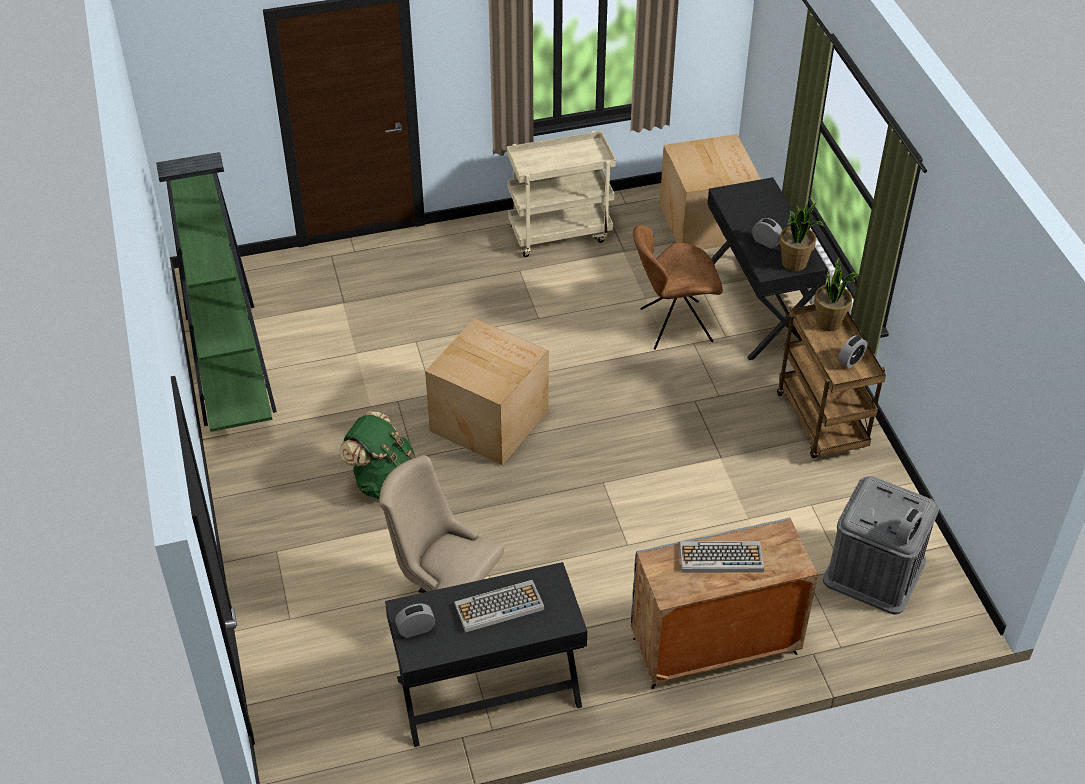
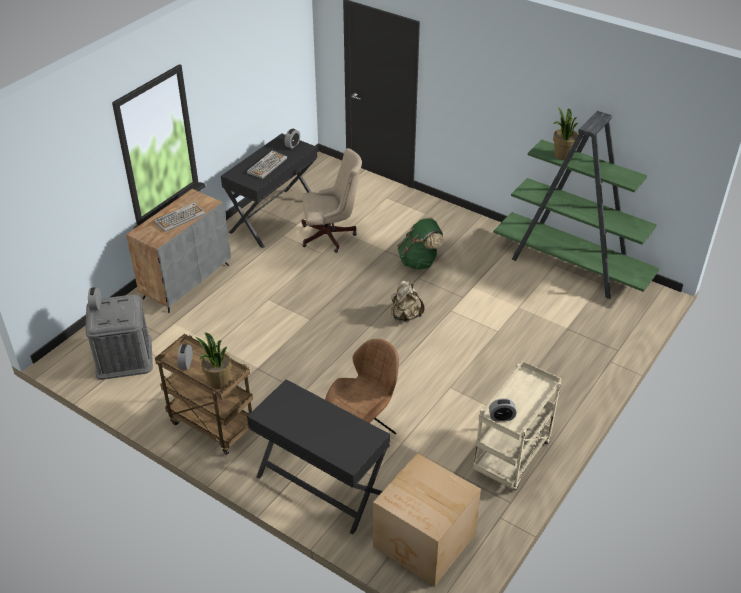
camera: 140 degrees right, 5 degrees down
(489, 419) = (405, 315): cardboard box -> beige backpack
(766, 242) = (307, 412): alarm clock -> alarm clock (501, 417)
(794, 263) = (274, 406): potted plant -> potted plant (562, 155)

